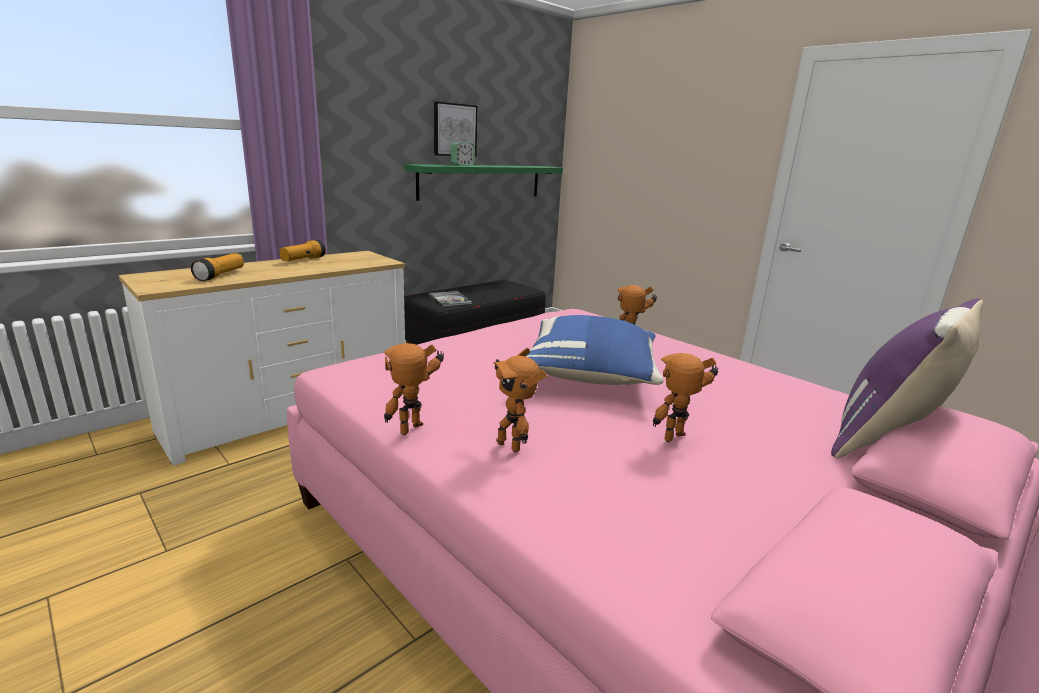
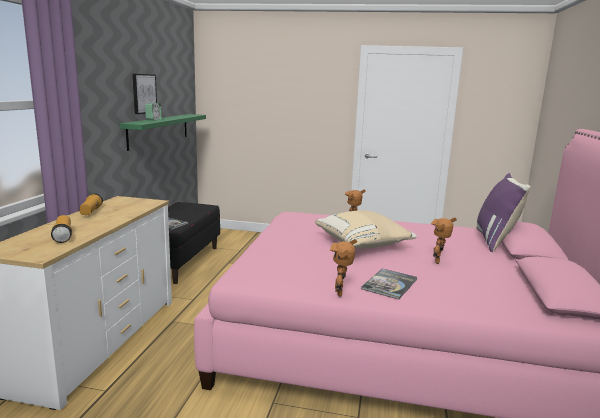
camera: 35 degrees left, 5 degrees down
(511, 445) = (389, 284): toy robot -> book
(591, 376) = (363, 245): blue pillow -> beige pillow

